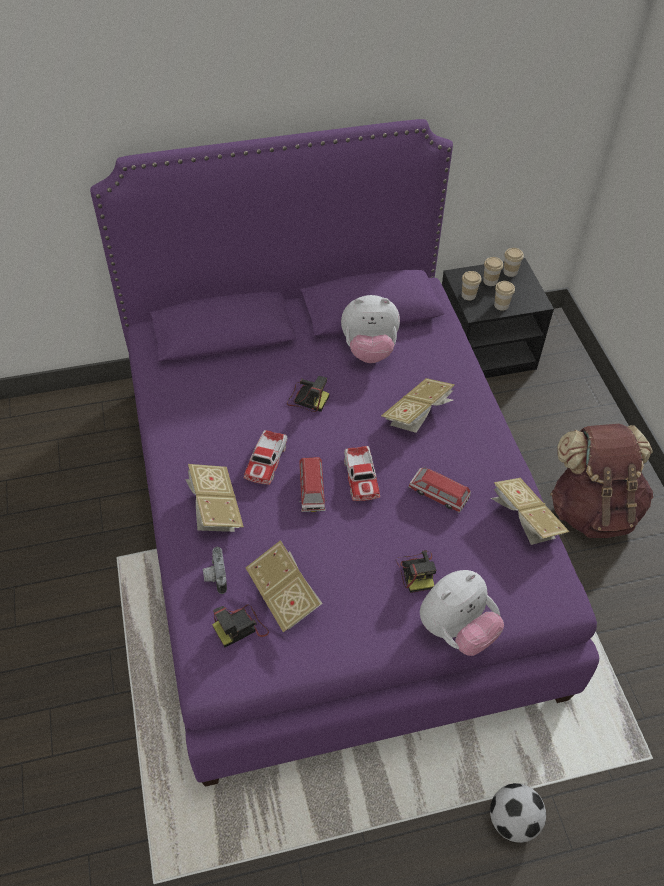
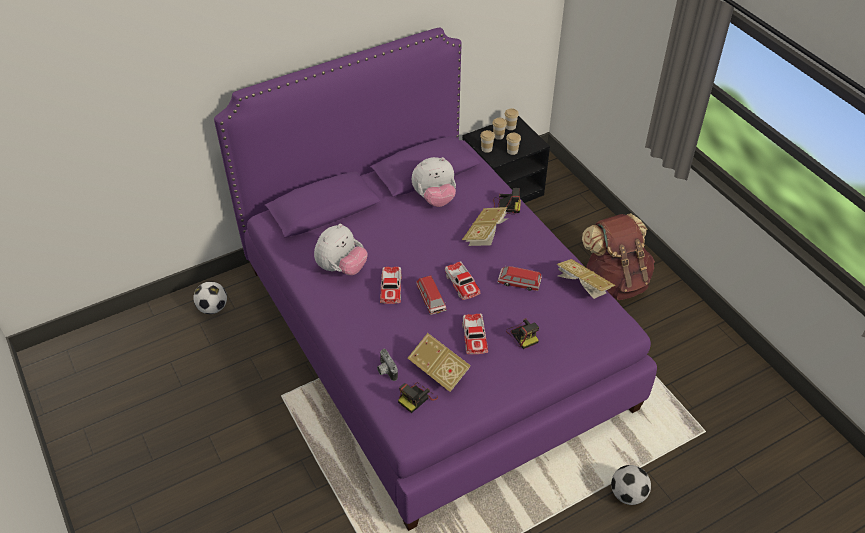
camera: 15 degrees left, 5 degrees down
(80, 424) = (213, 308): none -> football
(214, 509) = (367, 328): book -> none
(307, 398) = (403, 240): camera -> camera (505, 207)
(350, 558) = (474, 337): none -> toy car
(456, 629) = (562, 364): plush toy -> plush toy (341, 268)

